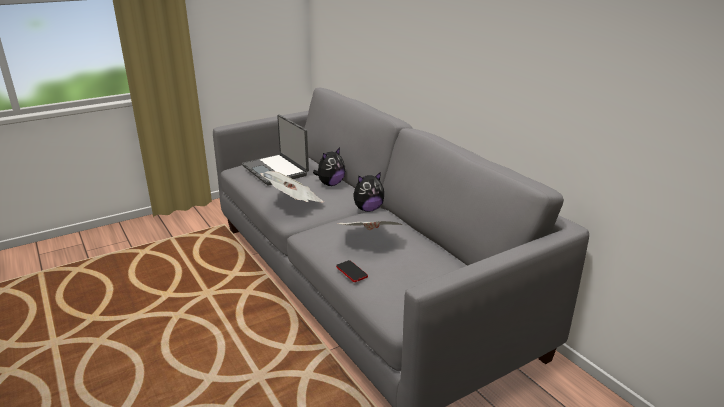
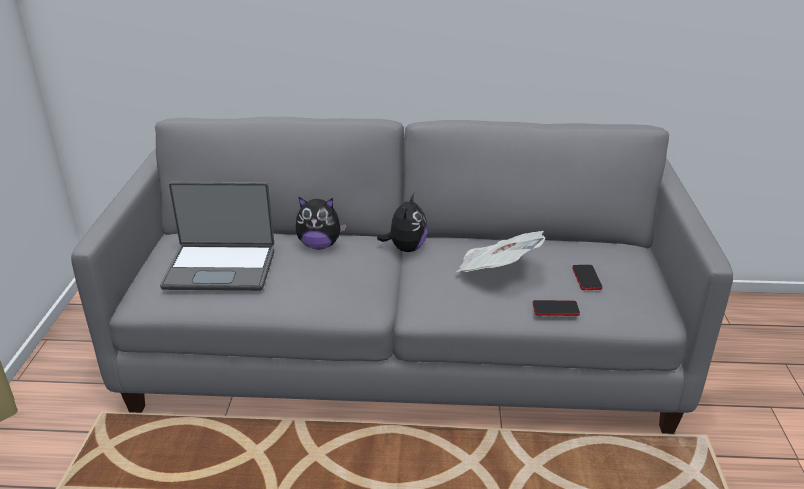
camera: 55 degrees left, 5 degrees up
(294, 201) = (339, 287): newspaper -> none
(330, 184) = (320, 245): plush toy -> plush toy turned 105 degrees clockwise
(404, 272) = (586, 278): none -> phone

